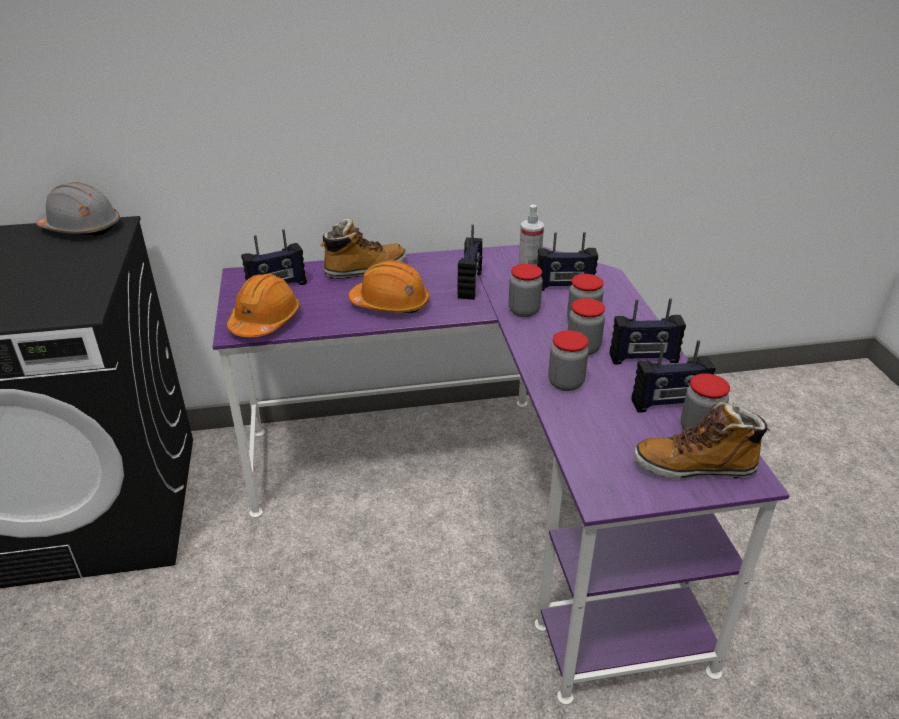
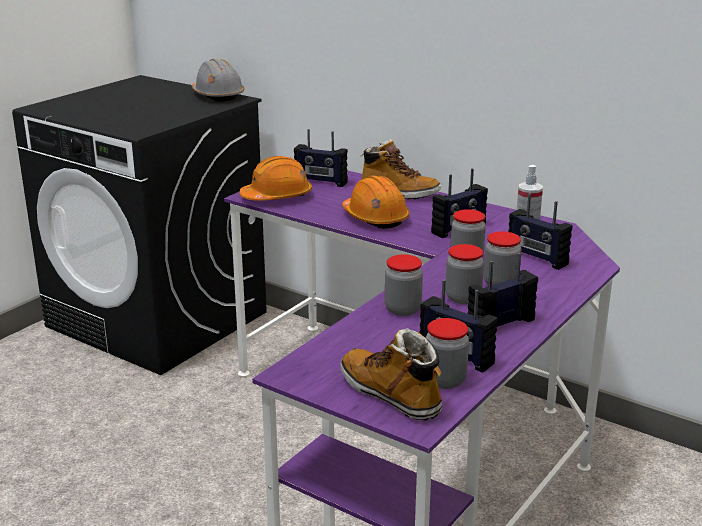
camera: 45 degrees right, 10 degrees down
(643, 359) = (499, 324): radio -> radio turned 105 degrees clockwise

